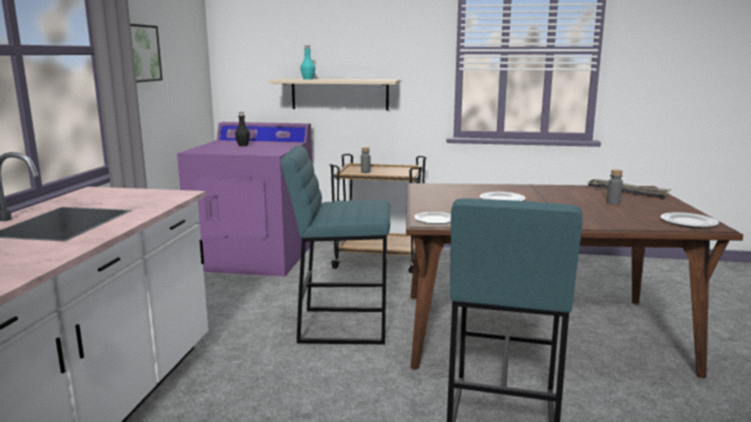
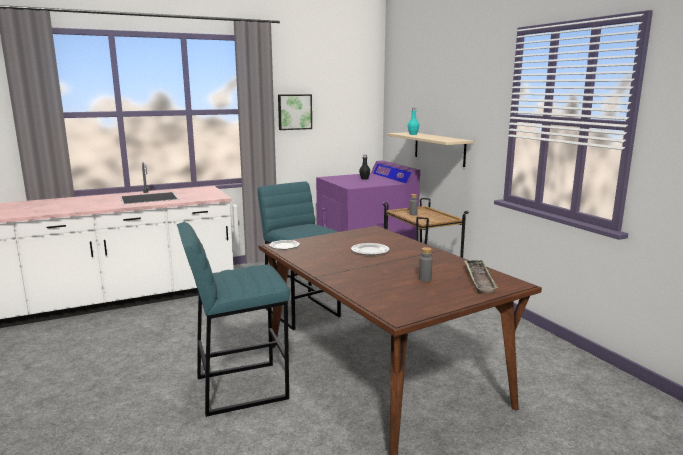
camera: 55 degrees right, 0 degrees up
(688, 222) = (397, 308): plate -> none

